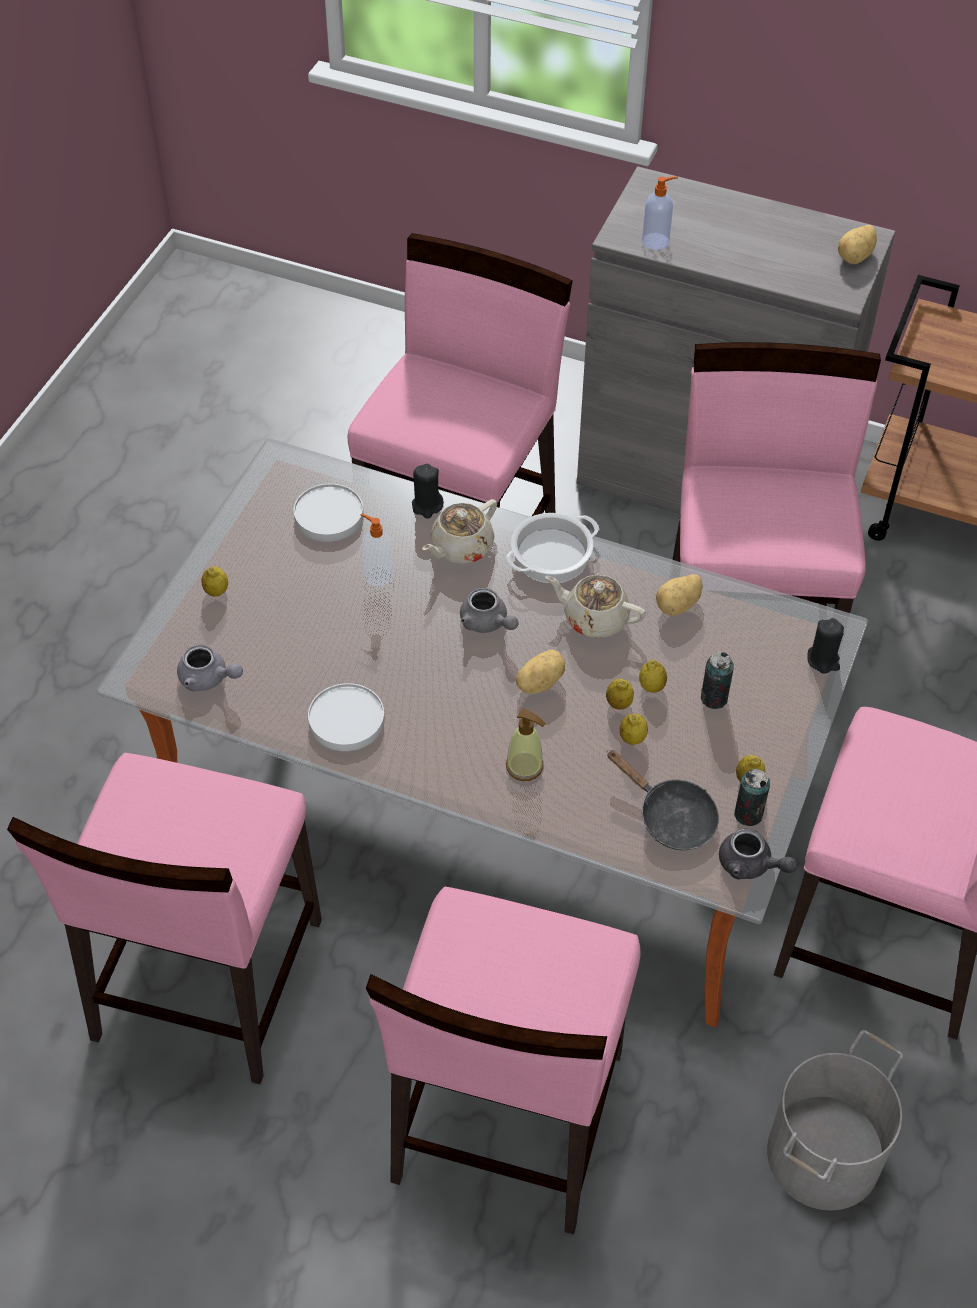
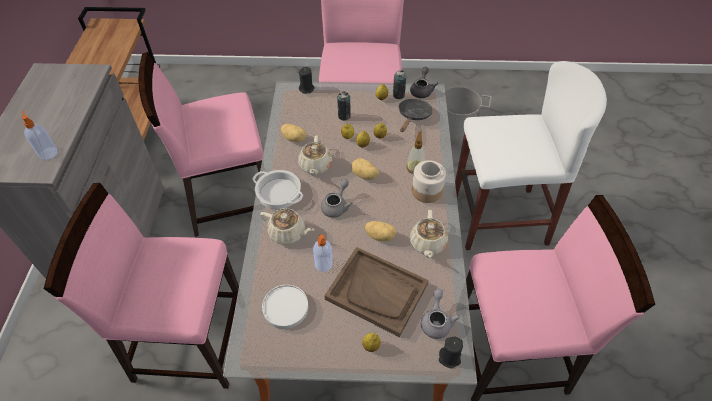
camera: 110 degrees left, 0 degrees up
(296, 625) = (377, 291): none -> brown tray
(347, 720) = (427, 244): white plate -> beige teapot
(427, 506) = (260, 259): black candle -> black candle (449, 357)
(459, 763) = (427, 191): none -> jar
(505, 1118) = (498, 219): pink chair -> white stool
(856, 257) = (59, 72): potato -> potato (380, 235)

